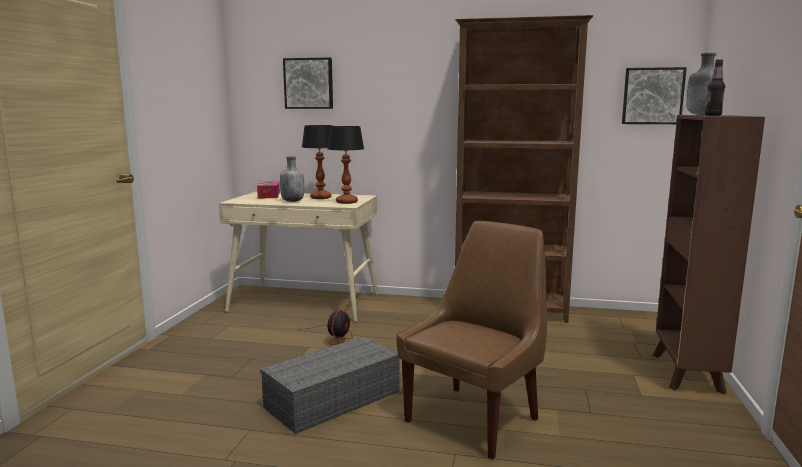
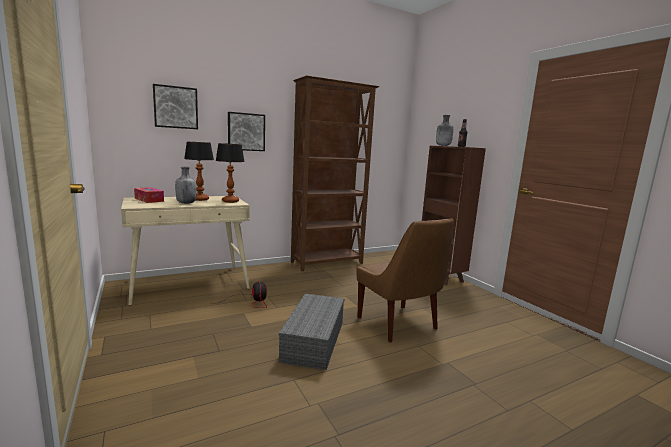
camera: 40 degrees left, 0 degrees up
(475, 418) = (398, 324): brown chair -> brown chair turned 150 degrees clockwise
(652, 96) = (389, 134): picture -> picture (246, 132)

